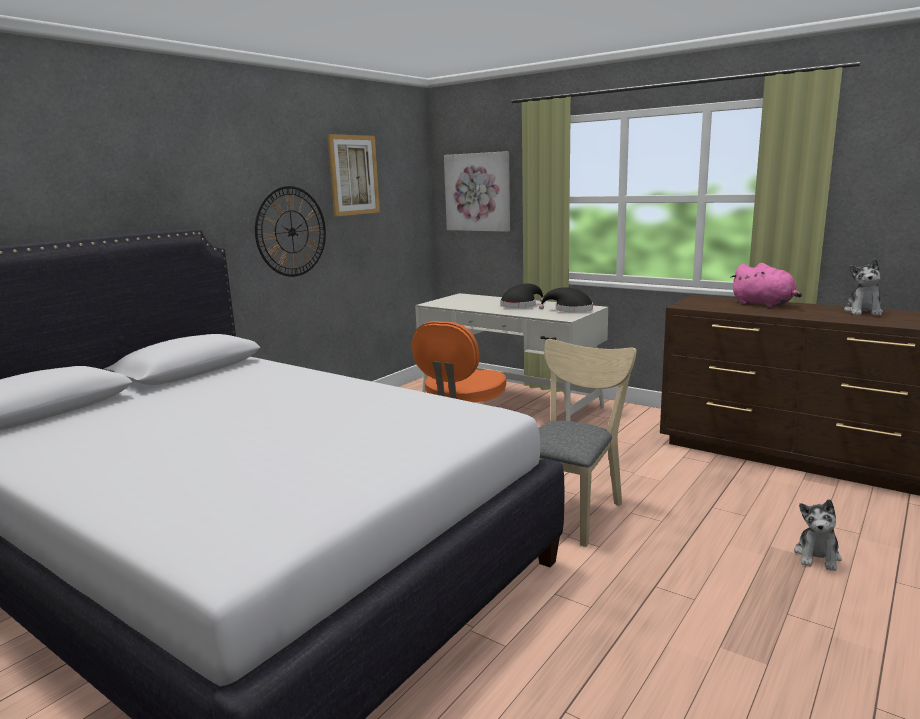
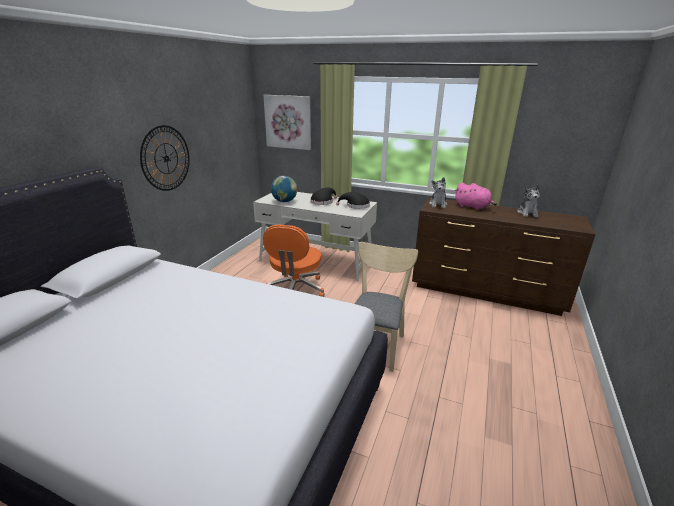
camera: 15 degrees left, 10 degrees up
(353, 175) = (205, 112): picture -> none
(461, 305) = (284, 201): none -> globe
(817, 556) = (515, 362): plush toy -> plush toy (438, 204)

